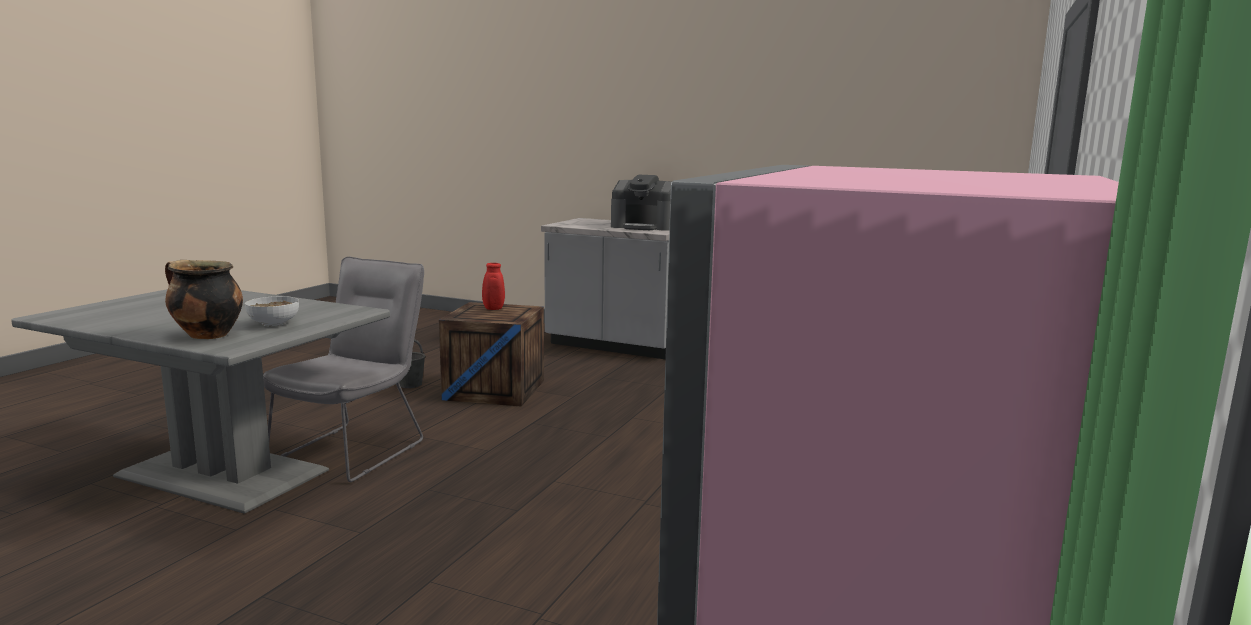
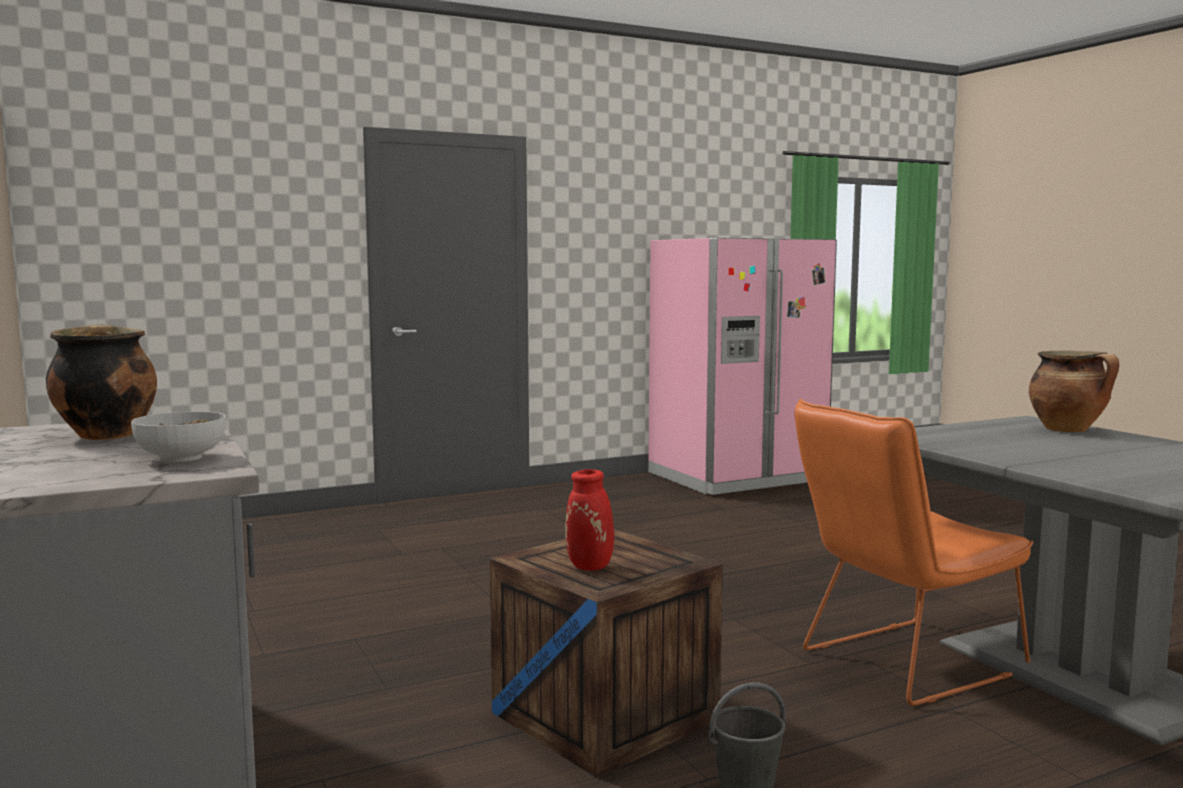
camera: 140 degrees left, 5 degrees down
(273, 324) = (1000, 432): bowl -> bowl (182, 458)
(355, 448) = (901, 664): grey chair -> orange chair
(644, 227) = (105, 435): coffee machine -> cooking pot

